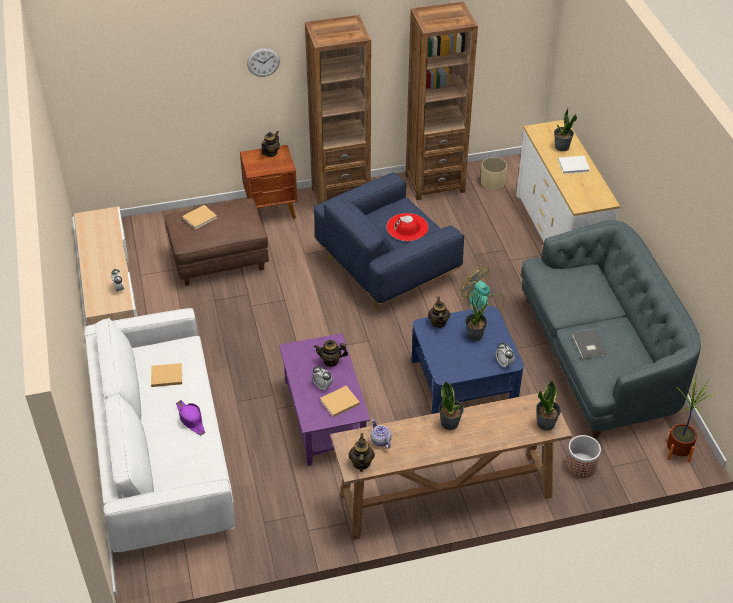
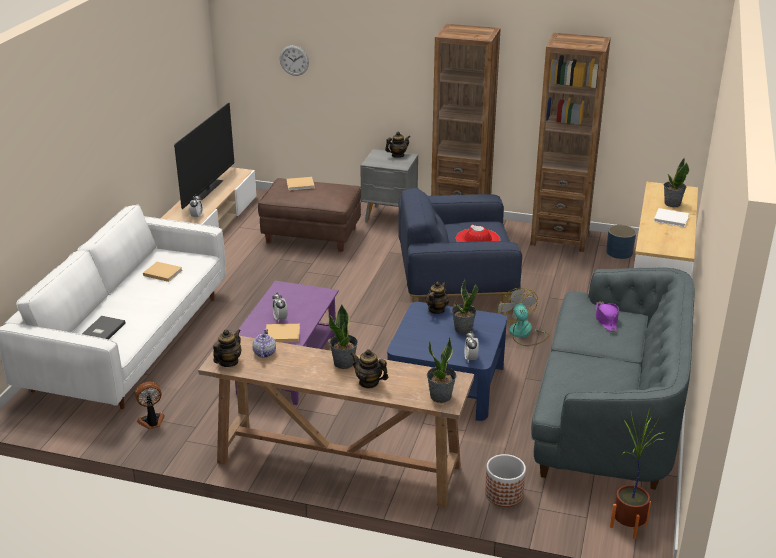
camera: 30 degrees right, 15 degrees down
(97, 250) = (208, 190): none -> television
(191, 420) = (148, 306): purple hat -> purple hat (606, 320)
(263, 62) = (404, 59): wall clock -> wall clock (294, 60)
(263, 526) = (152, 422): none -> fan
(272, 210) = (390, 217): brown nightstand -> grey nightstand
(331, 361) = (307, 305): teapot -> teapot (369, 382)
(493, 182) = (619, 252): beige planter -> blue planter
(588, 345) = (570, 369): grey book -> grey book (102, 330)

